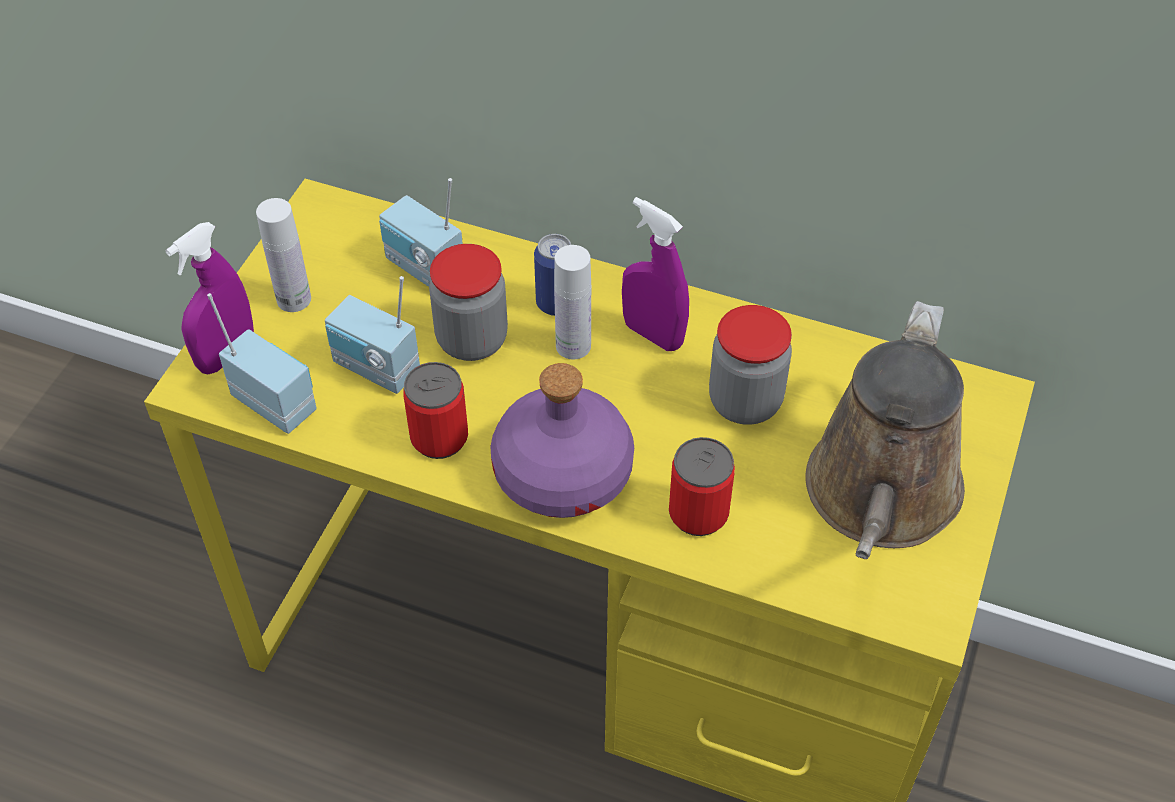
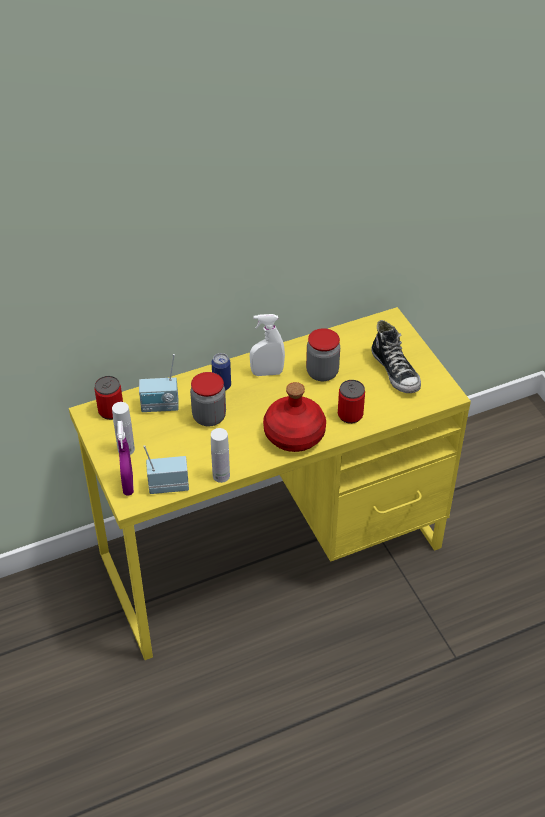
camera: 45 degrees left, 5 degrees down
(375, 370) = (189, 450): radio -> none
(439, 438) = (240, 454): can -> can (111, 411)
(564, 473) = (295, 434): purple bottle -> red bottle
(573, 346) = (246, 394): white bottle -> white bottle (221, 476)
(653, 334) = (267, 373): purple spray bottle -> white spray bottle
(880, 498) = (395, 372): brown watering can -> shoe

